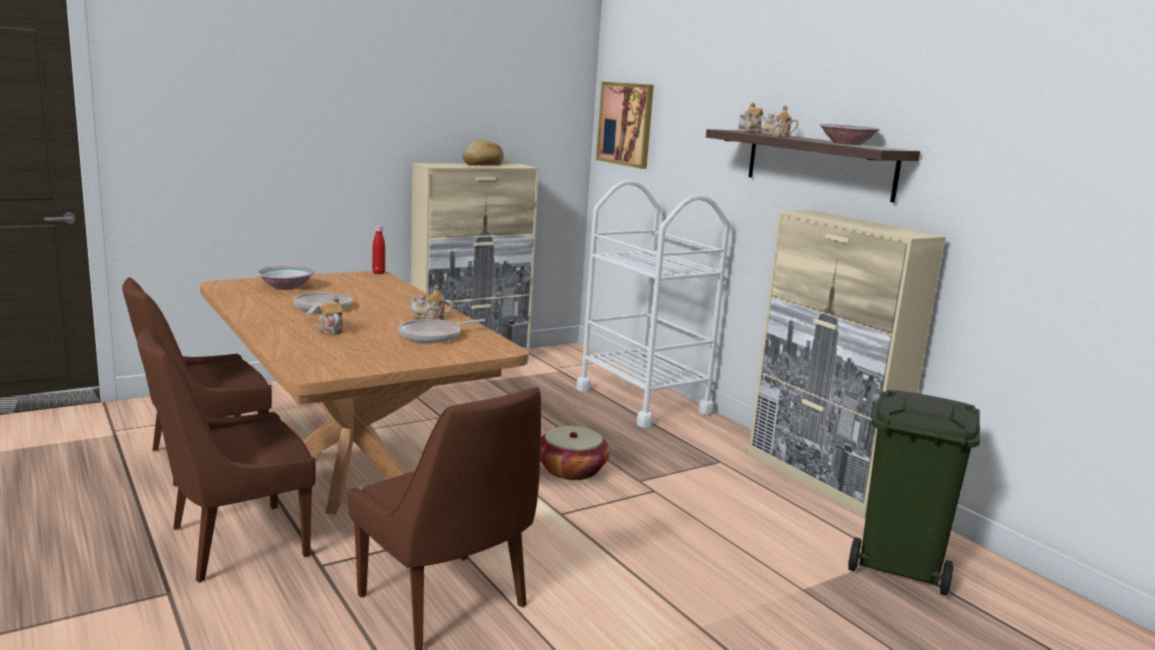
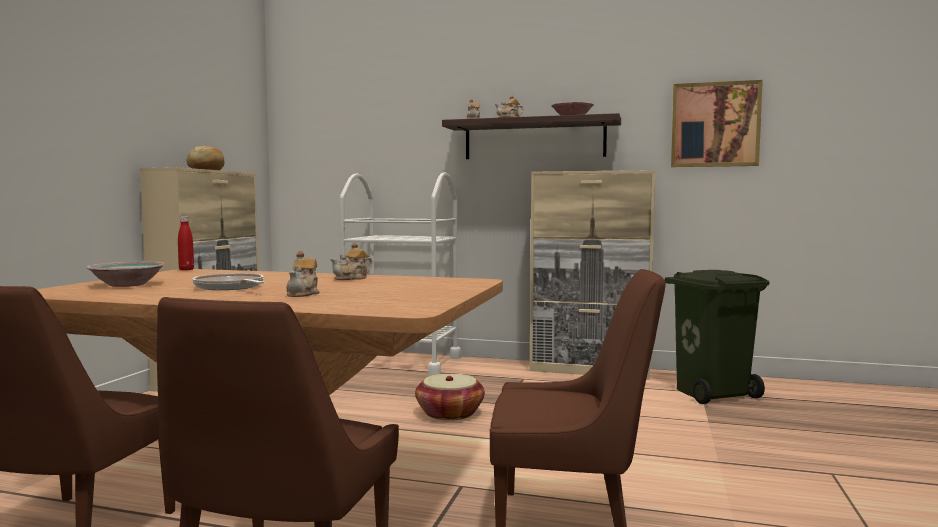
camera: 40 degrees left, 10 degrees down
(330, 330) = (303, 294): teapot -> teapot turned 105 degrees counterclockwise
(433, 336) = (401, 283): frying pan -> none
(625, 124) = (314, 135): picture -> picture (715, 125)

